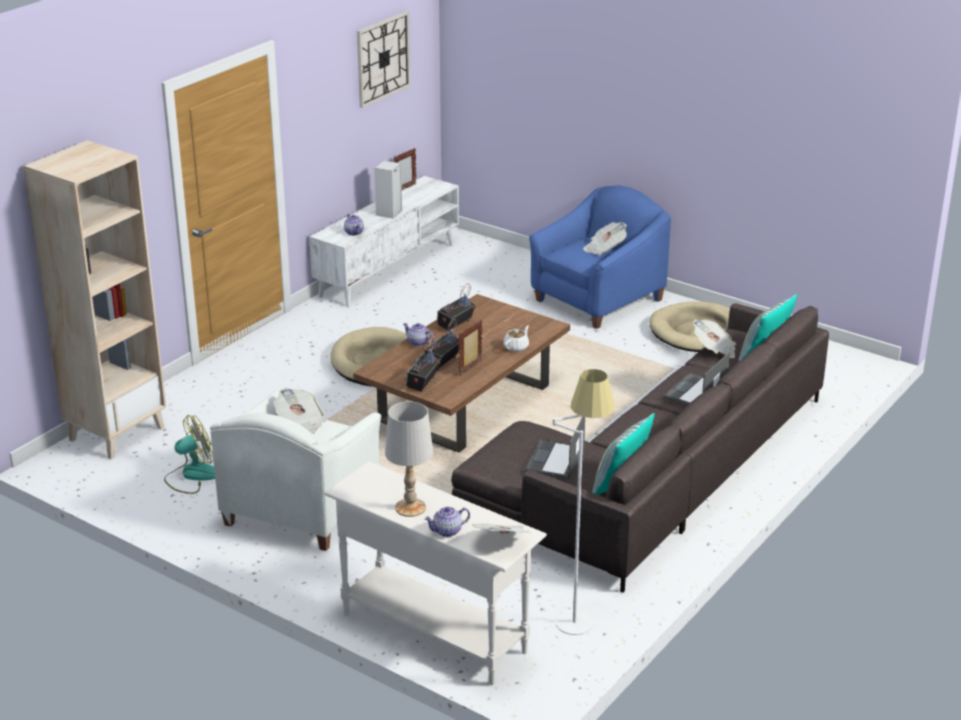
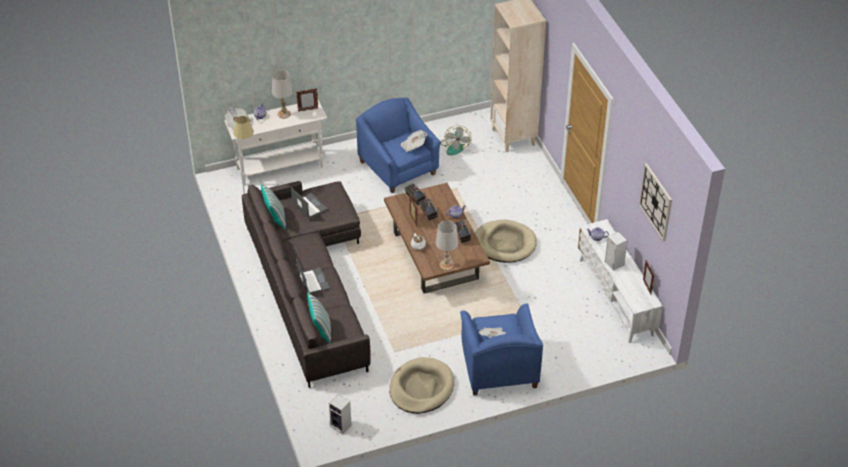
camera: 125 degrees right, 15 degrees up
(302, 507) = (398, 168): white armchair -> blue armchair
(369, 488) = (308, 110): none -> picture frame
(523, 317) = (446, 264): none -> white table lamp
(714, 349) = (343, 314): newspaper -> none
(831, 358) = (341, 426): none -> speaker

